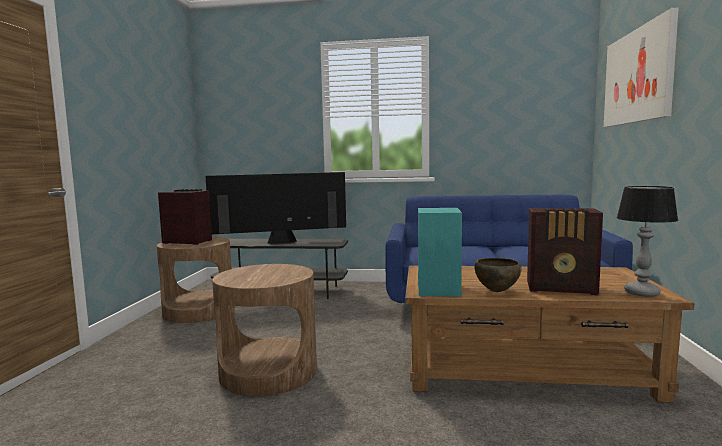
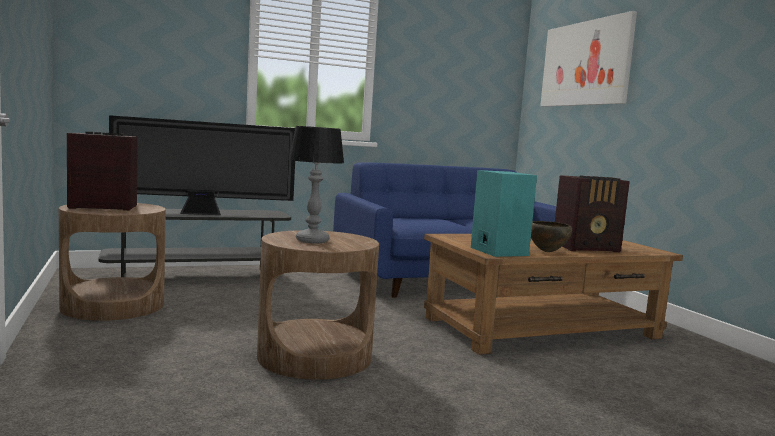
camera: 30 degrees left, 0 degrees up
(280, 243) = (203, 213): television -> television turned 150 degrees counterclockwise
(642, 293) = (643, 250): table lamp -> table lamp (313, 241)

